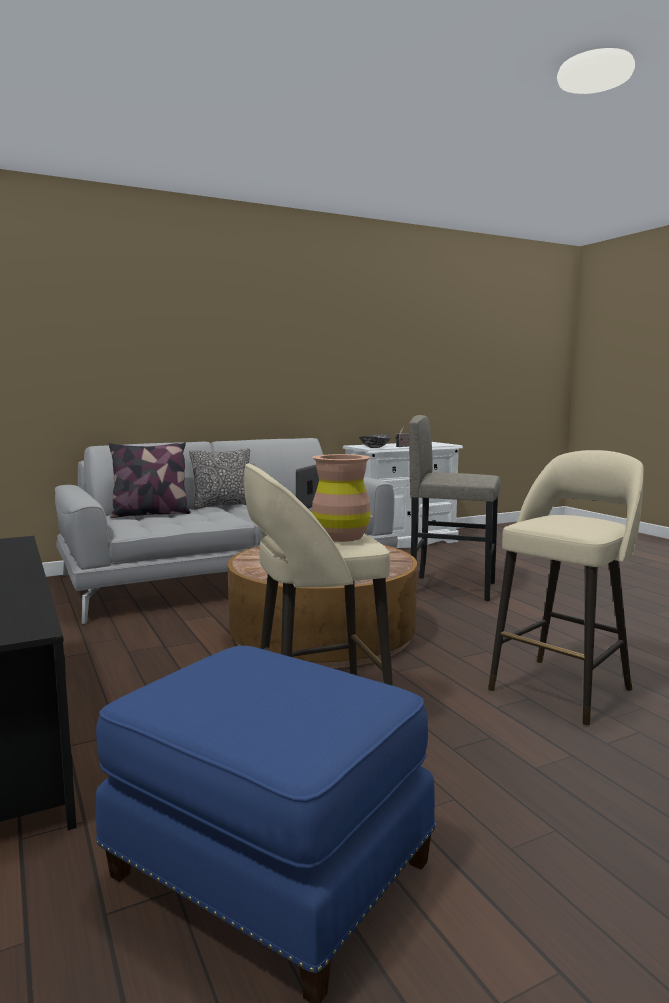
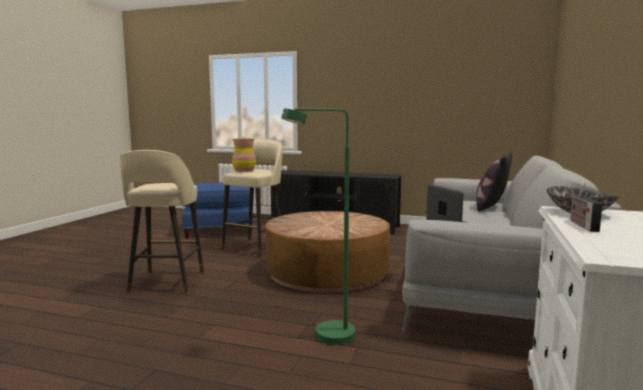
camera: 135 degrees right, 0 degrees up
(223, 505) = (507, 221): pillow -> none
(452, 588) = (325, 338): grey stool -> green floor lamp

